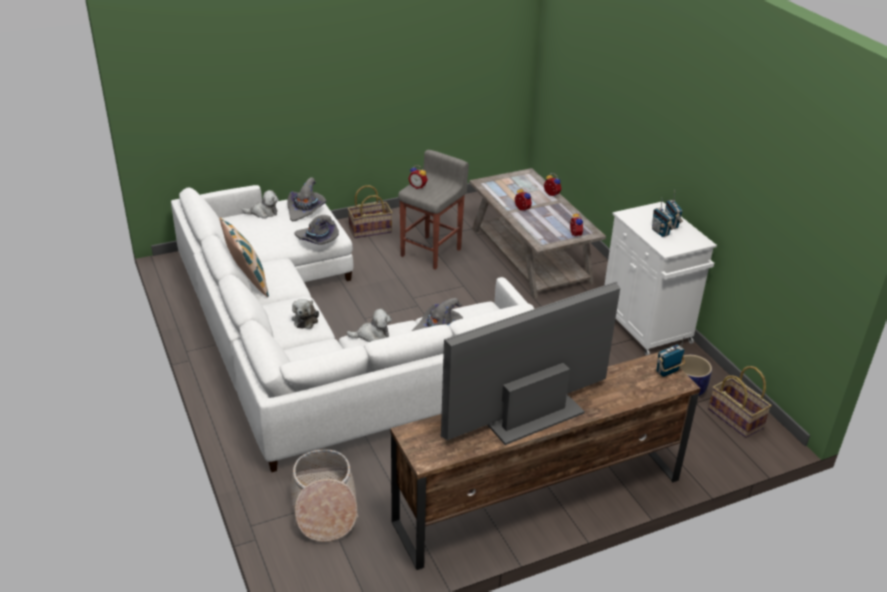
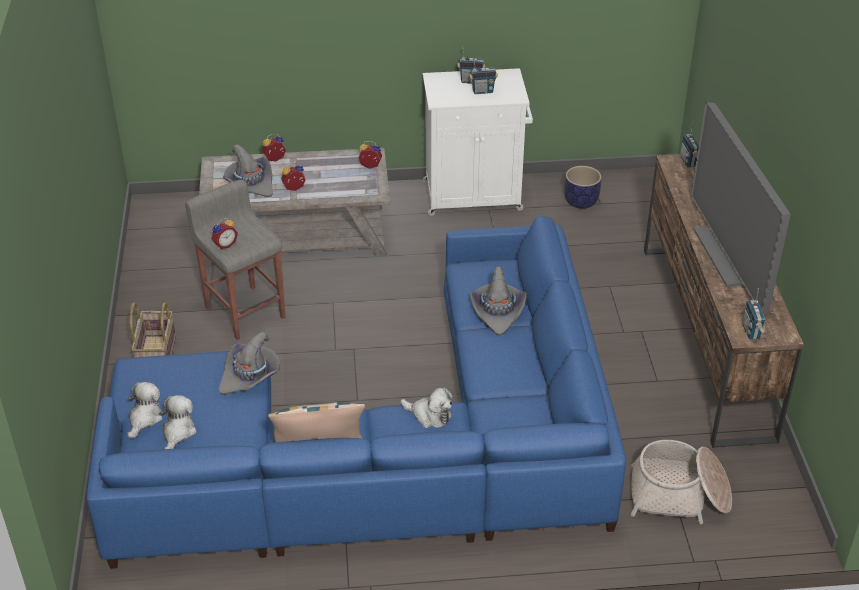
camera: 70 degrees left, 5 degrees up
(306, 210) = (165, 373): grey hat -> grey hat (250, 183)
(318, 340) = (384, 450): white sofa -> blue sofa
(372, 335) = (485, 365): plush toy -> plush toy (178, 432)
(419, 438) = (751, 332): none -> radio
(736, 418) = (629, 188): basket -> none

